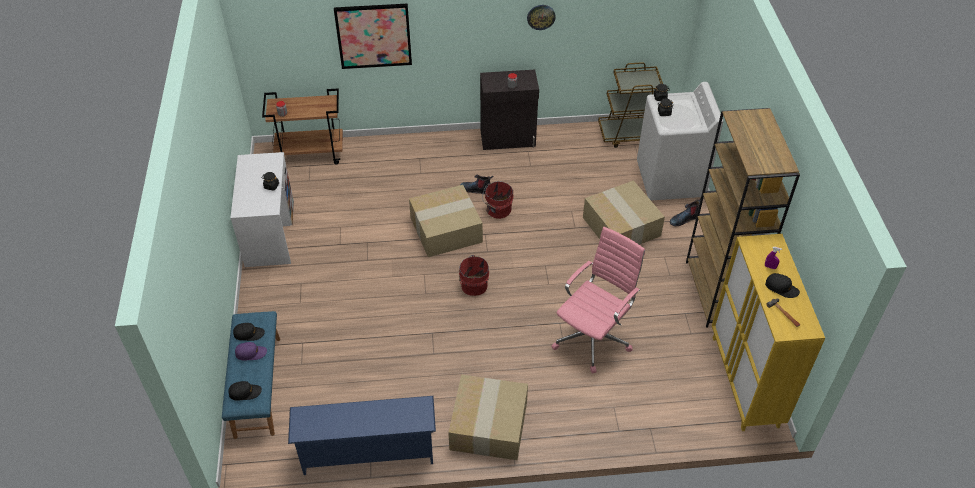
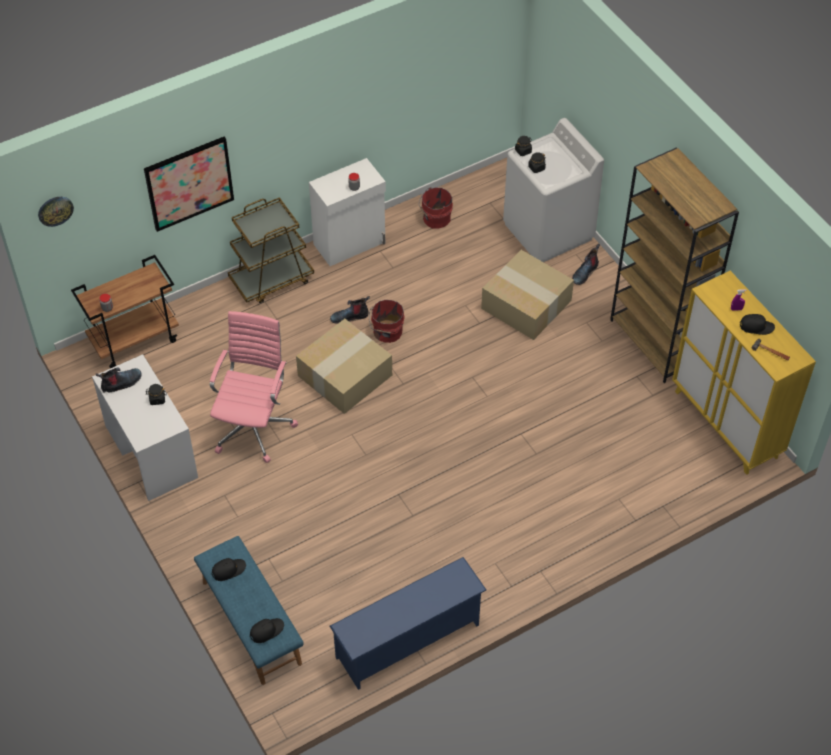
camera: 25 degrees left, 5 degrees up
(251, 353) = (245, 589): purple cap -> none
(254, 166) = (121, 383): none -> boot
(473, 285) = (410, 427): red bucket -> red bucket (435, 218)
(488, 424) = (509, 565): cardboard box -> none
(508, 139) = (350, 243): black cabinet -> white cabinet
(541, 17) = (367, 101): wall clock -> wall clock (55, 210)
(593, 337) = (562, 435): pink office chair -> pink office chair (254, 425)
(630, 134) = (479, 192): brown cart -> brown cart (272, 280)

